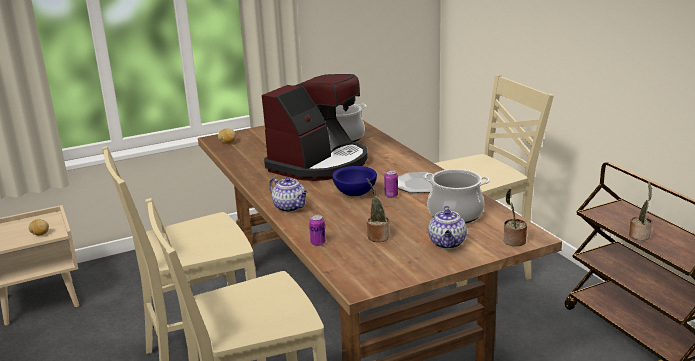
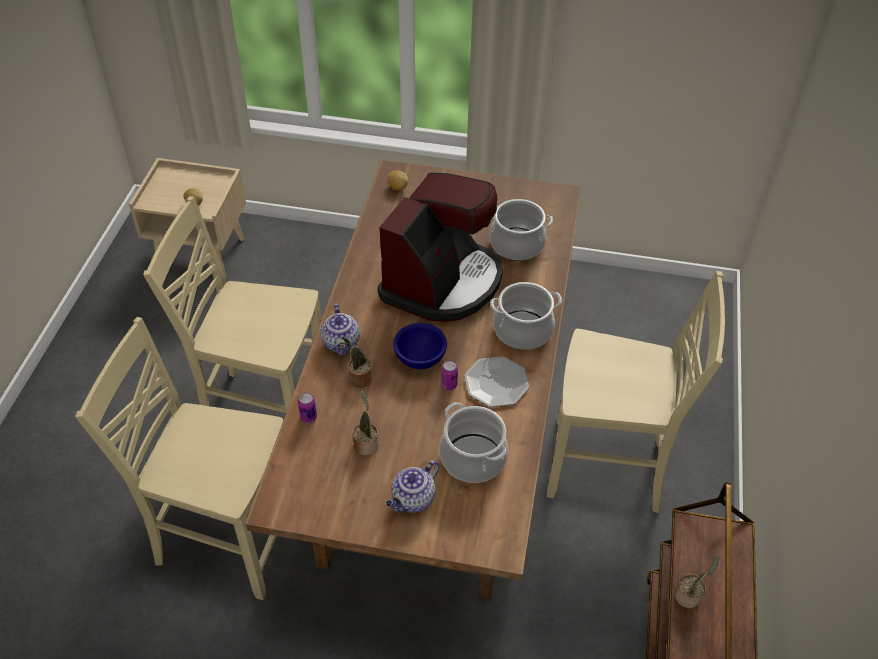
camera: 35 degrees right, 25 degrees up
(319, 164) = (442, 282): coffee machine -> coffee machine turned 45 degrees counterclockwise
(400, 162) = (522, 330): none -> cooking pot
(513, 241) = (474, 541): potted plant -> potted plant (359, 378)

